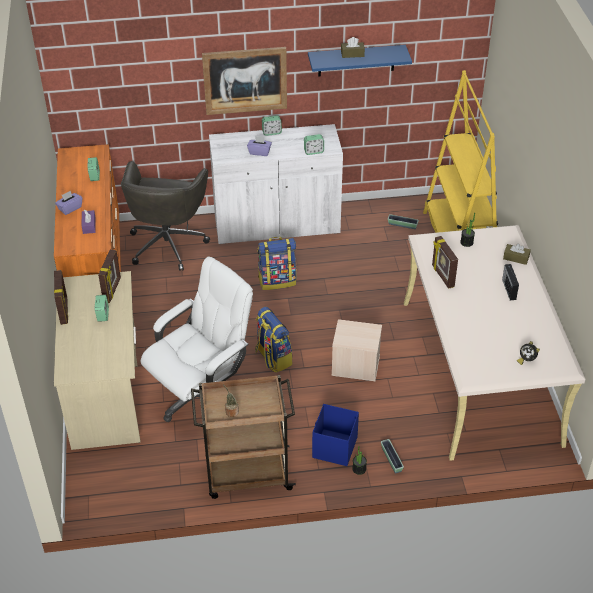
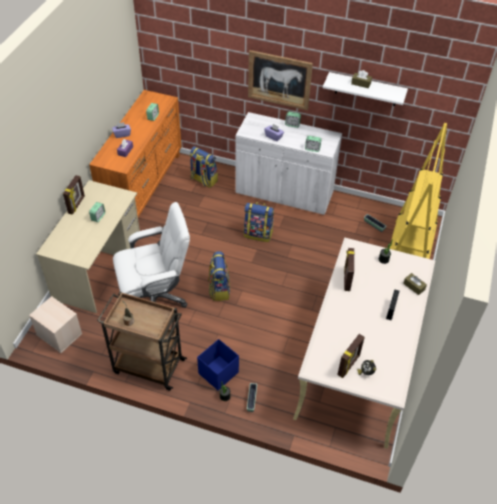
camera: 25 degrees right, 5 degrees up
(112, 290) = (116, 202): picture frame -> picture frame (349, 365)
(168, 243) = (203, 180): grey office chair -> backpack
(355, 365) = (271, 317): beige storage box -> beige storage box (58, 334)
(356, 60) = (366, 89): blue shelf -> white shelf

